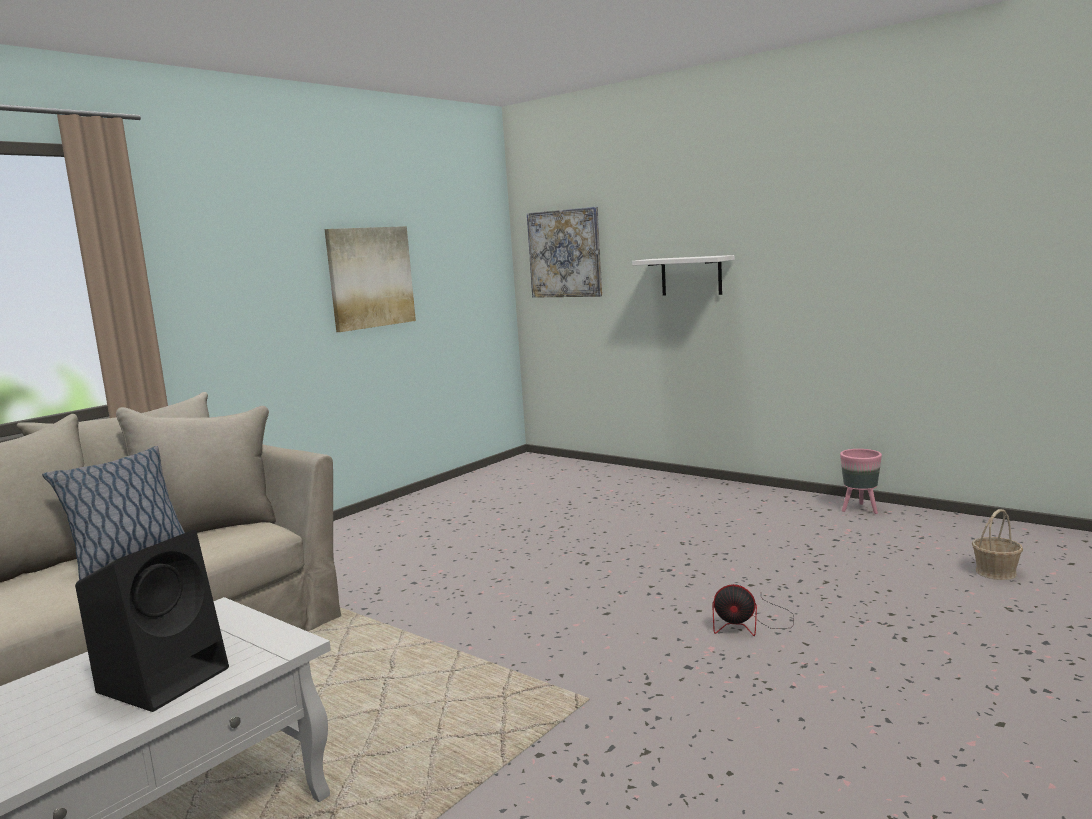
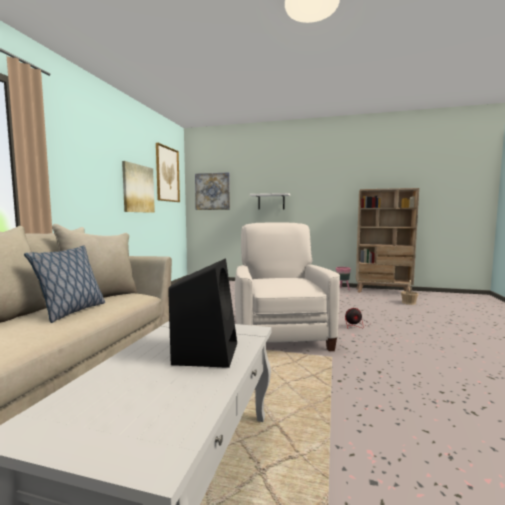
camera: 25 degrees left, 5 degrees down
(453, 228) = (167, 174): none -> picture
(551, 629) = (281, 335): none -> white armchair
(970, 526) = (383, 291): none -> beige bookcase

